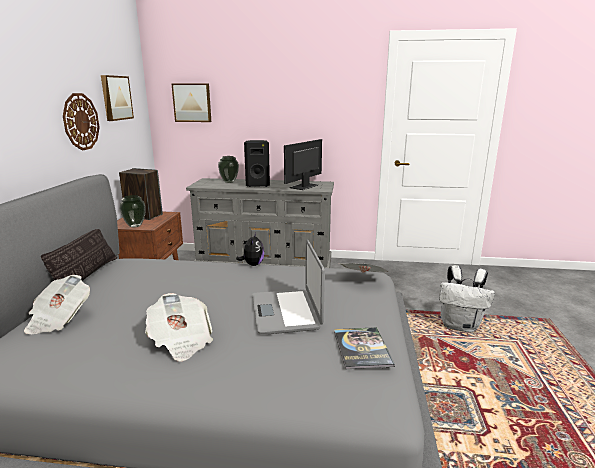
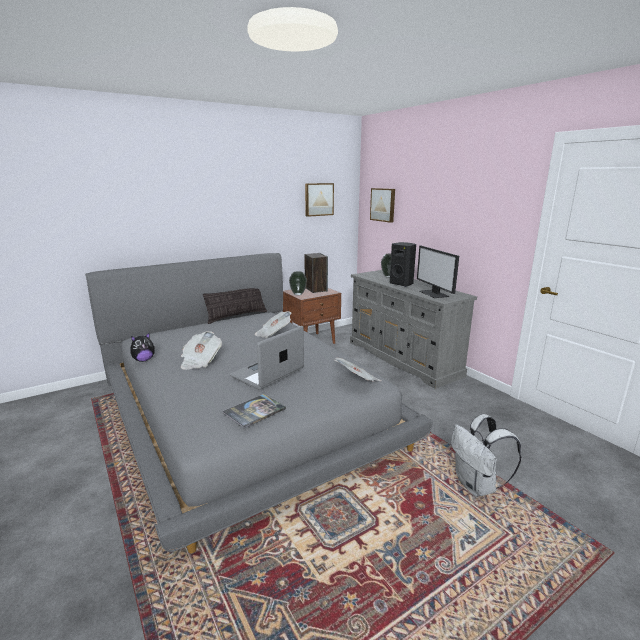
camera: 50 degrees right, 0 degrees up
(59, 319) = (188, 330): newspaper -> newspaper (273, 334)
(81, 121) = (278, 216): wall clock -> none
(252, 264) = (319, 342): plush toy -> plush toy (144, 360)
(304, 186) = (434, 294): monitor -> monitor turned 105 degrees counterclockwise

